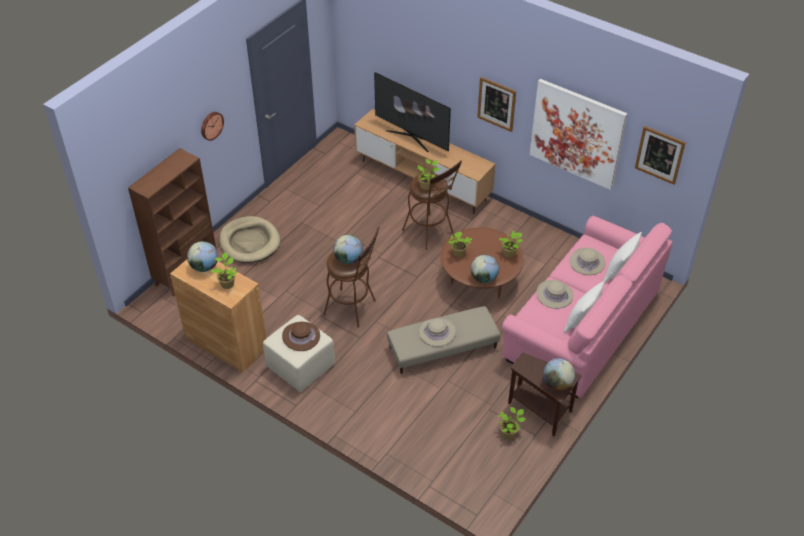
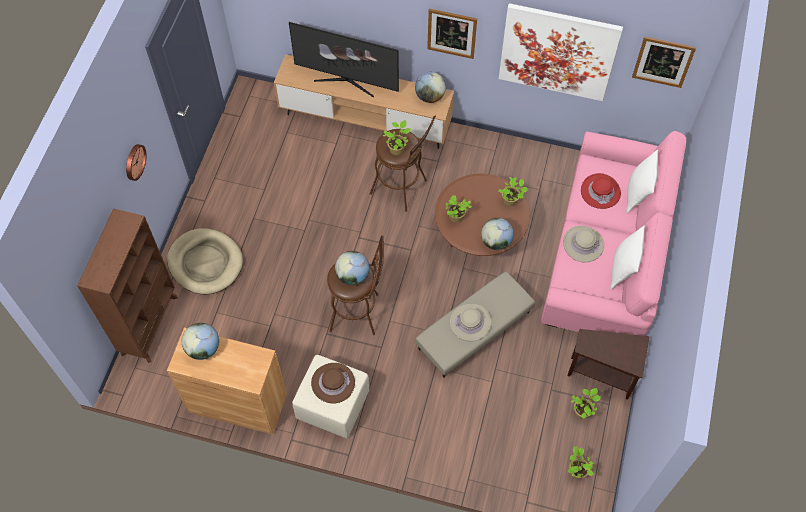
camera: 20 degrees left, 15 degrees up
(227, 283) = (240, 362): potted plant -> potted plant (576, 471)
(557, 384) = (629, 356): globe -> globe (430, 96)
(587, 262) = (600, 191): beige hat -> red hat

